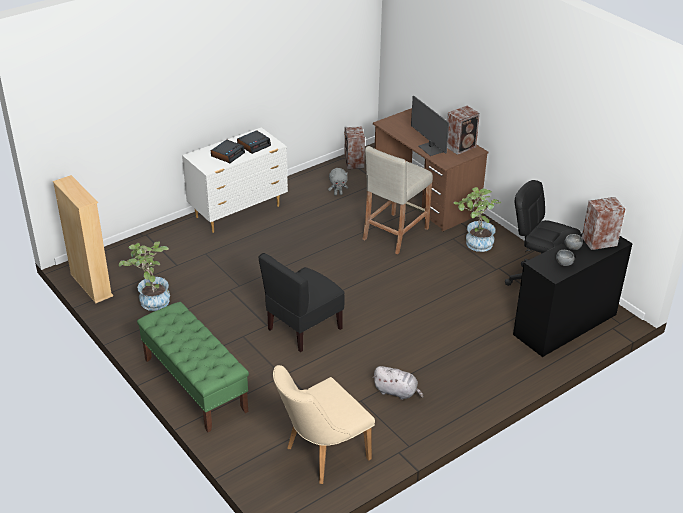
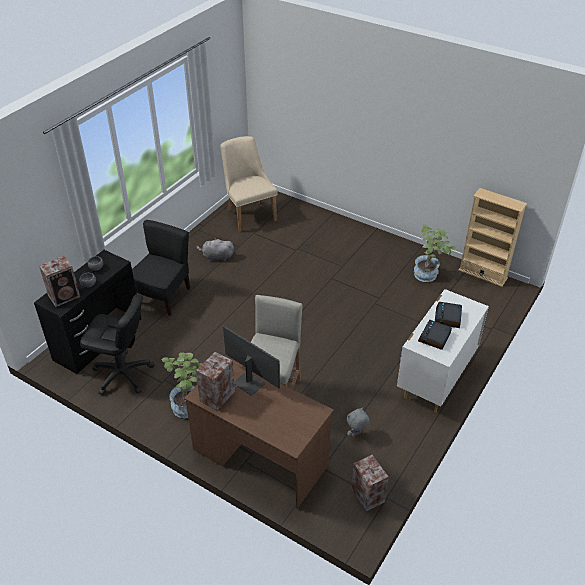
camera: 160 degrees right, 5 degrees up
(195, 385) = (349, 230): green bench -> none
(303, 328) = (303, 282): black chair -> black chair (163, 296)
(320, 455) = (248, 213): beige chair -> beige chair turned 60 degrees counterclockwise

